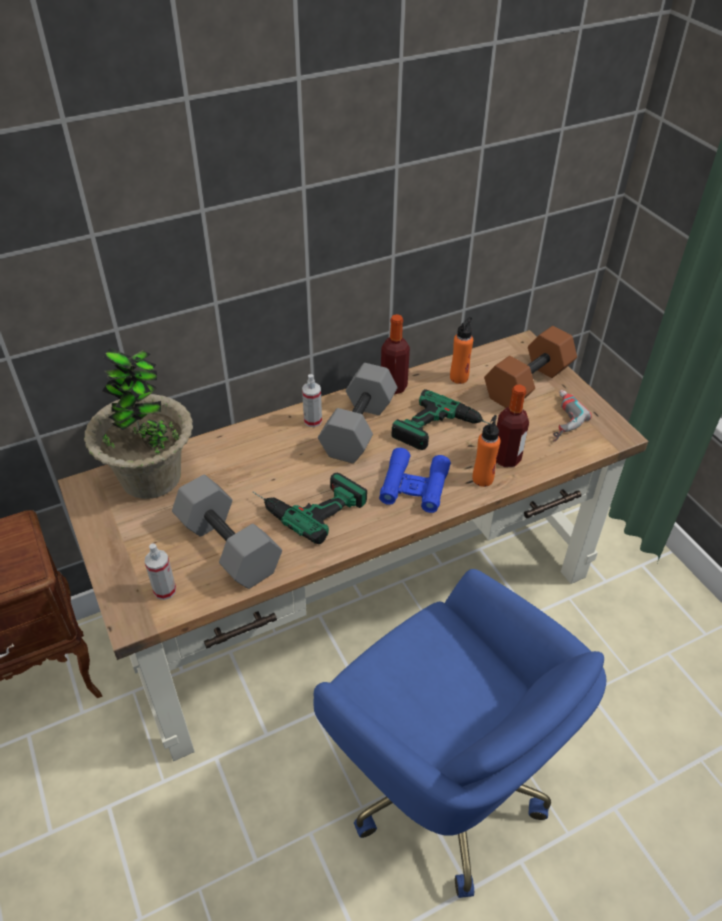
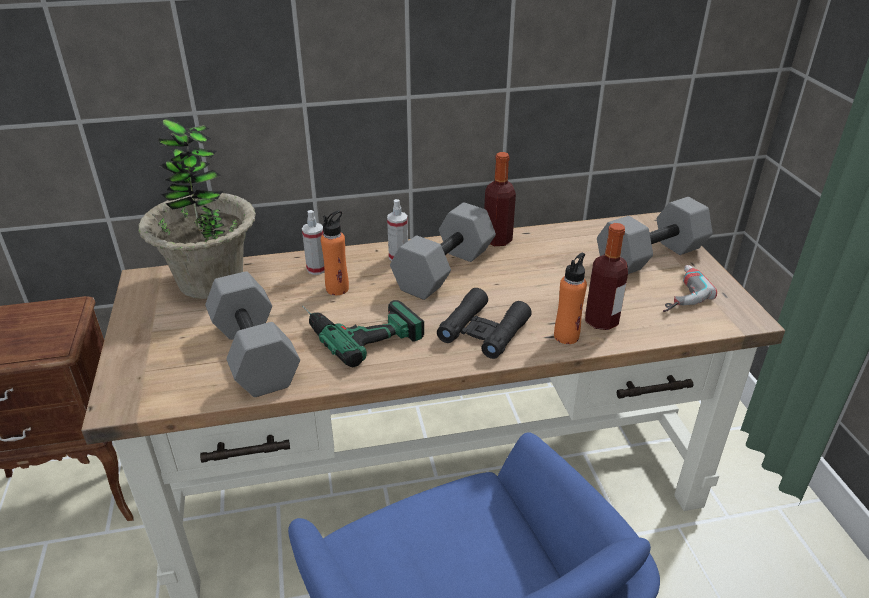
camera: 15 degrees right, 10 degrees down
(165, 590) = (166, 383): spray bottle -> spray bottle (317, 269)
(414, 486) = (483, 331): blue binoculars -> black binoculars
(444, 431) = (538, 286): power drill -> none
(459, 377) = (573, 241): orange bottle -> orange bottle (337, 288)
(527, 382) = (650, 255): brown dumbbell -> grey dumbbell

